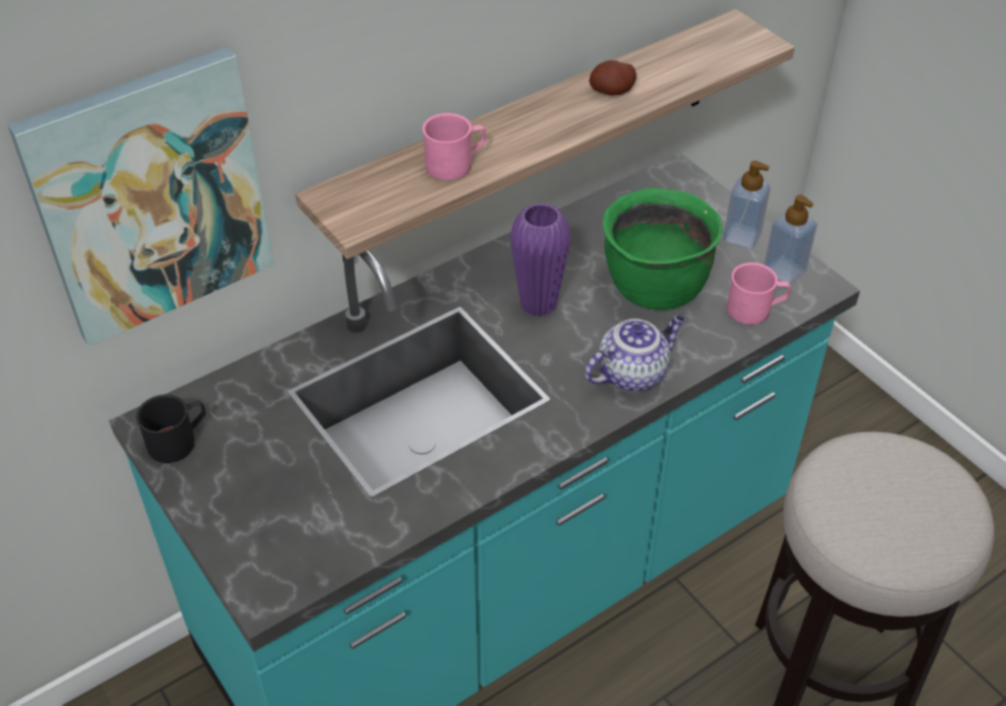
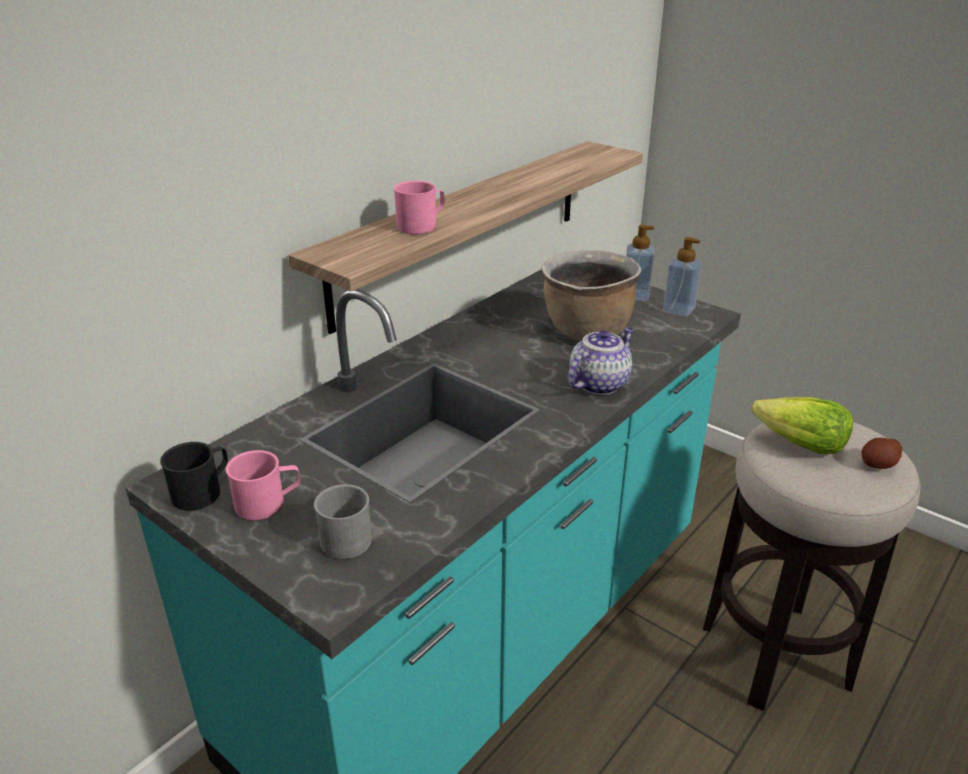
camera: 15 degrees left, 15 degrees down
(151, 197) = (162, 238): picture -> none
(298, 525) = (347, 535): none -> grey mug
(538, 304) = (499, 353): purple vase -> none
(612, 91) = (524, 181): potato -> potato (878, 464)
(654, 287) = (586, 331): green cooking pot -> brown cooking pot
(755, 309) = (671, 333): pink mug -> pink mug (268, 503)
(861, 482) = (799, 444): none -> lettuce

